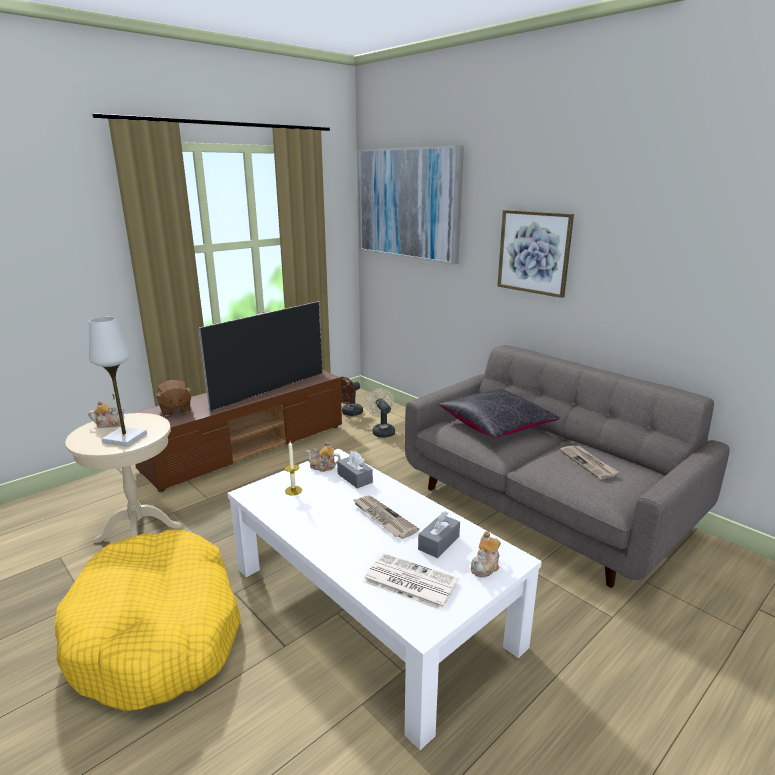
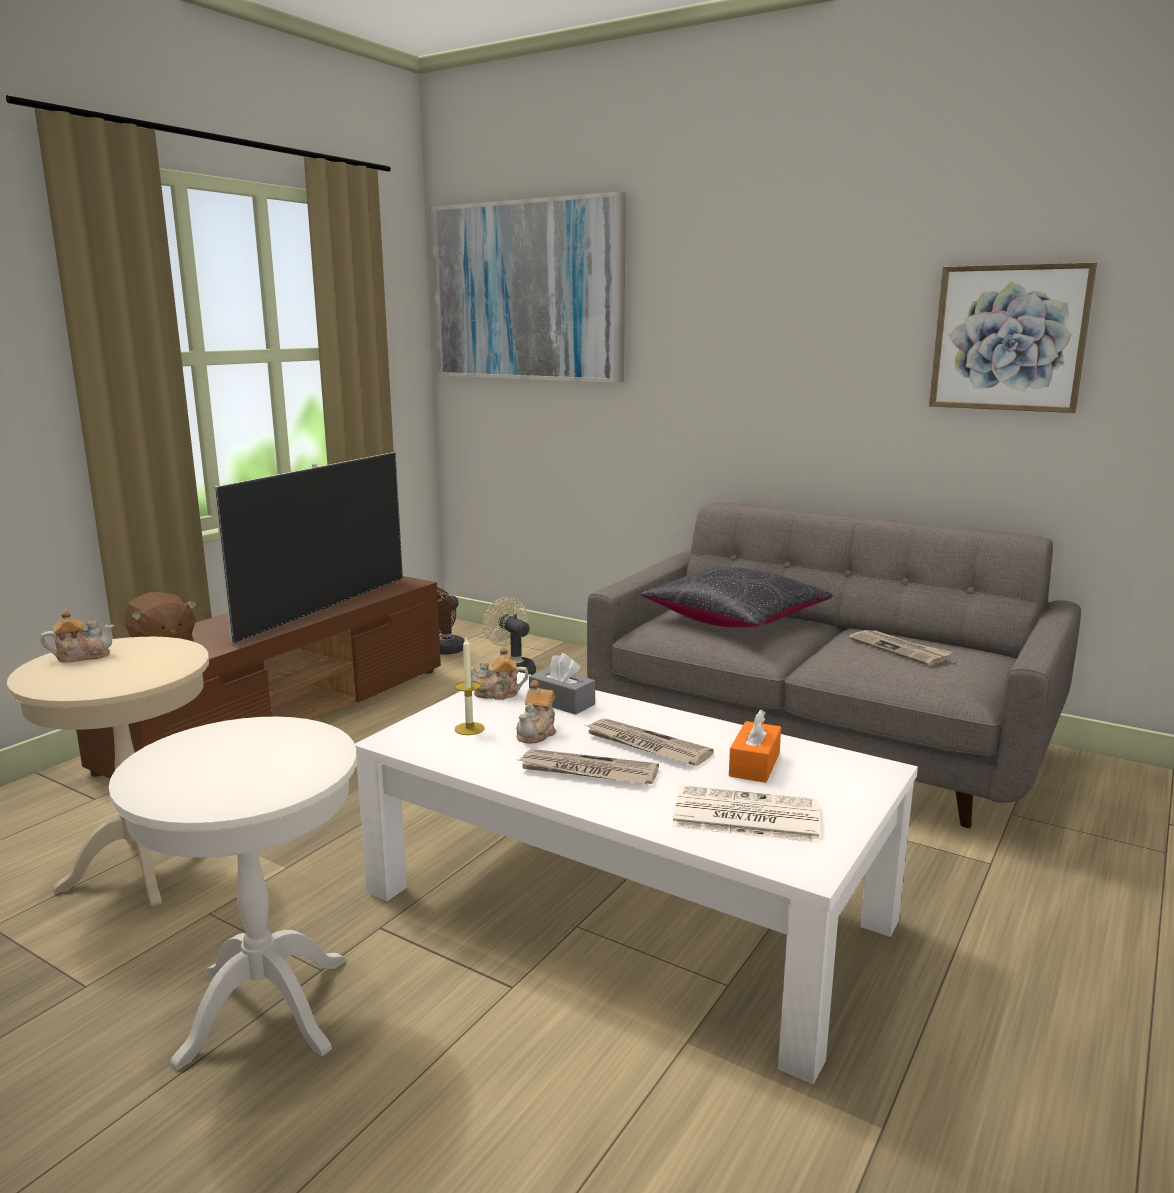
camera: 15 degrees left, 5 degrees down
(125, 438) = (131, 672): white table lamp -> none
(158, 633) = (264, 1009): yellow dog bed -> white side table
(339, 532) = (587, 771): none -> newspaper
(439, 543) = (754, 764): grey tissue box -> orange tissue box
(485, 566) = (844, 783): teapot -> teapot (537, 733)
(534, 252) = (755, 351): picture -> picture (1009, 338)

